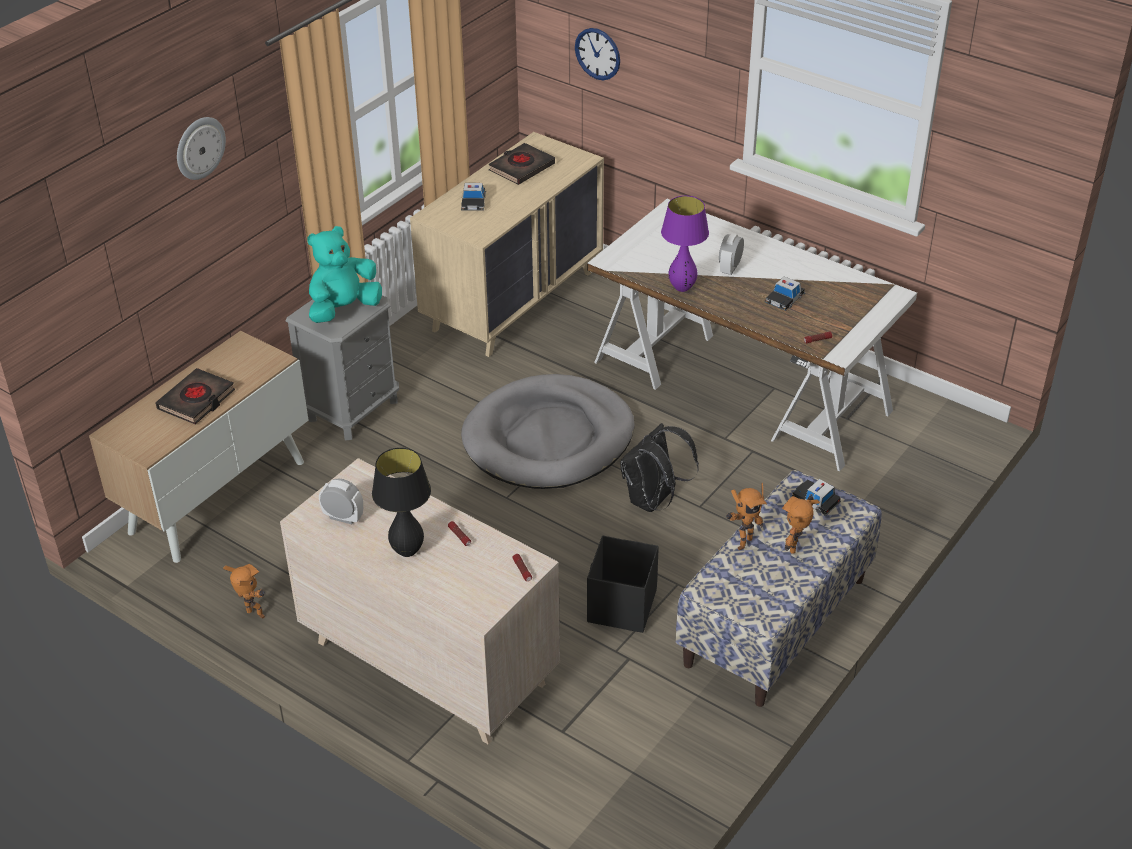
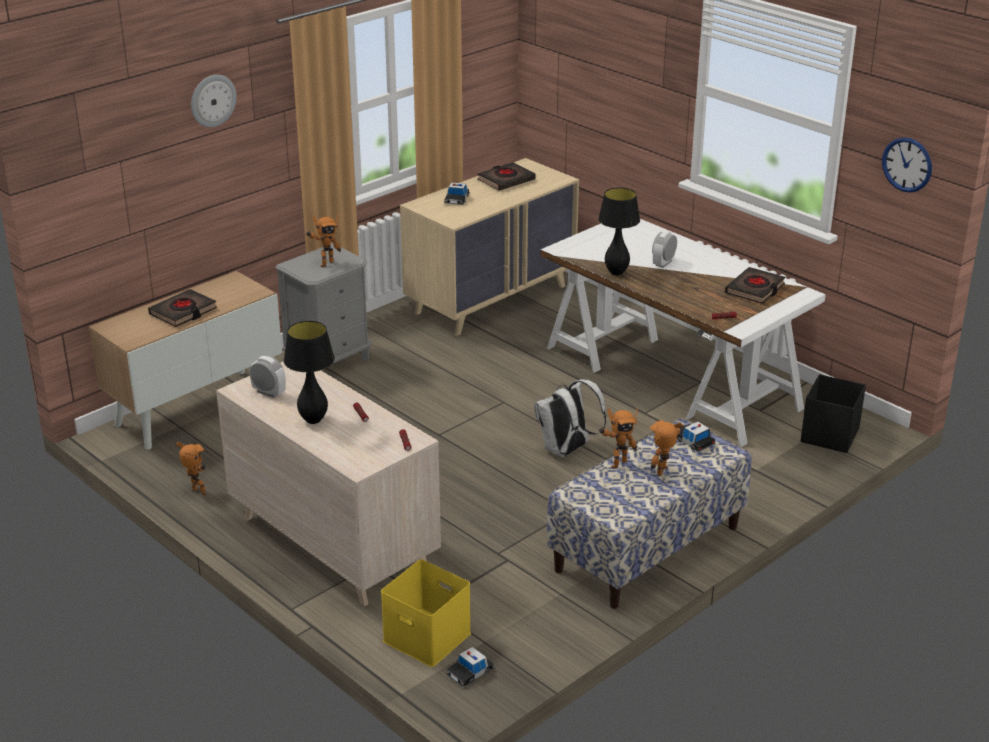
camera: 10 degrees right, 10 degrees down
(343, 309) = (325, 263): turquoise plush toy -> toy robot
(548, 438) = (489, 397): grey dog bed -> none
(566, 776) = (425, 637): none -> yellow storage box
(597, 53) = (579, 87): wall clock -> wall clock (907, 164)
(621, 607) = (513, 522): black storage box -> black storage box (829, 436)
(653, 501) = (566, 450): black backpack -> white backpack
(682, 288) = (616, 273): purple table lamp -> black table lamp
(784, 299) = (704, 288): toy car -> toy car (470, 672)
(840, 295) = (755, 289): none -> black book

